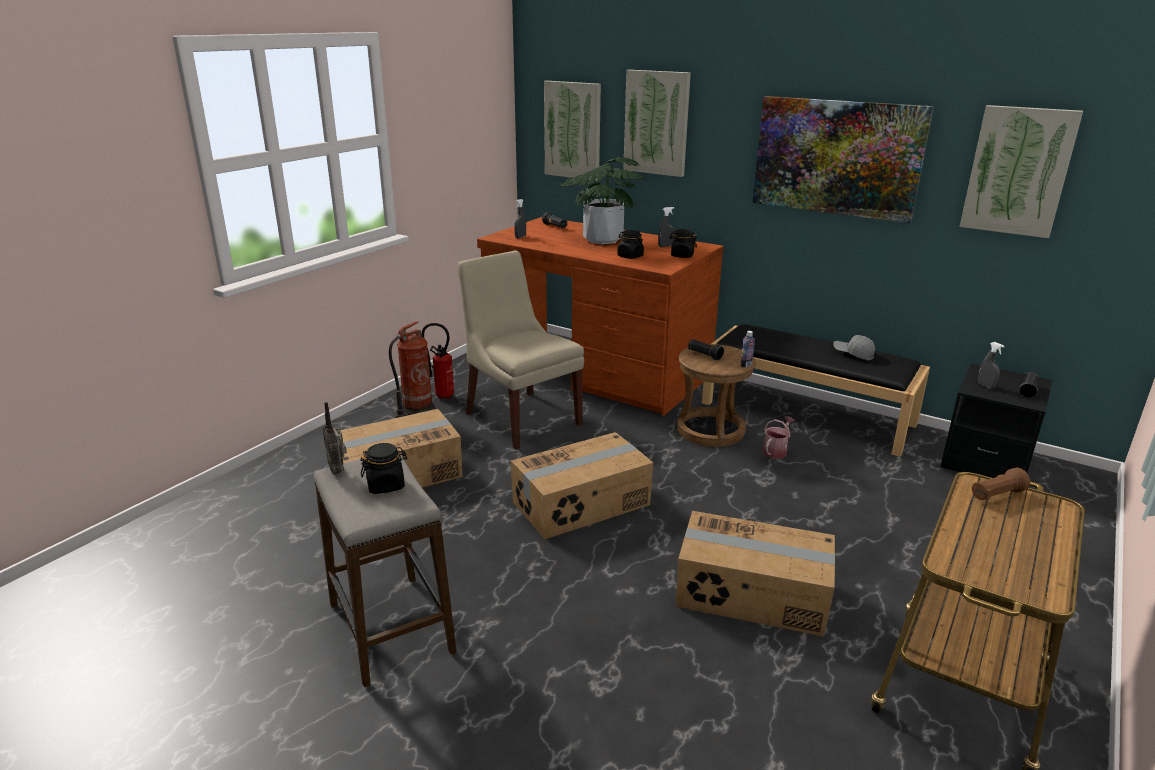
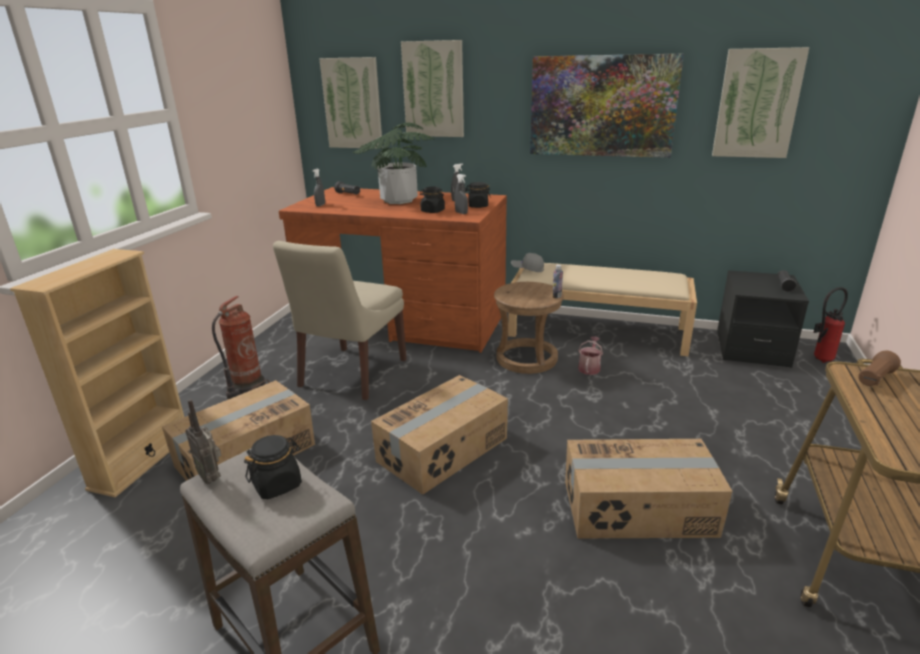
camera: 15 degrees left, 0 degrees up
(308, 463) = (141, 460): none -> beige bookcase
(441, 396) = (266, 366): fire extinguisher -> fire extinguisher (819, 359)
(520, 417) = (351, 374): beige chair -> beige chair turned 105 degrees counterclockwise
(704, 355) = (517, 292): black flashlight -> none
(808, 413) = (598, 331): black bench -> beige bench
(853, 354) = (633, 275): grey cap -> grey cap (527, 269)
(986, 386) = (752, 286): grey spray bottle -> grey spray bottle (461, 213)

